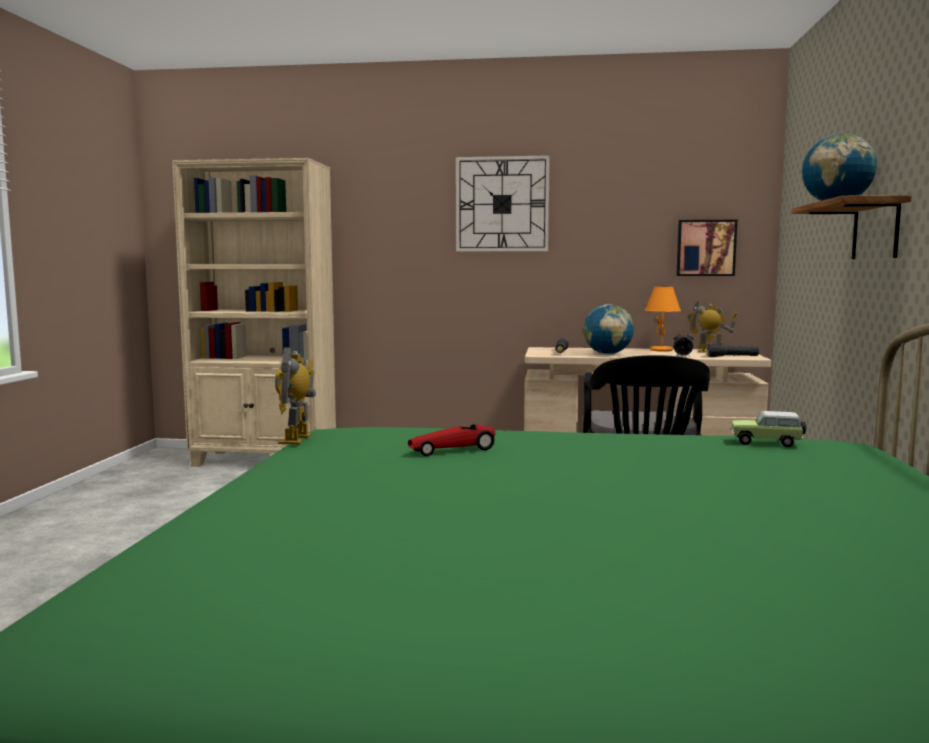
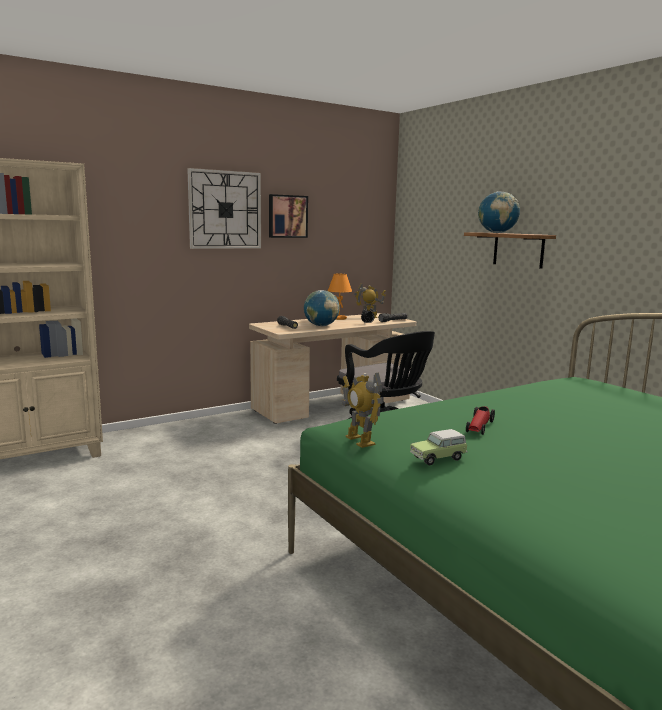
camera: 40 degrees left, 5 degrees up
(705, 248) = (357, 245): picture -> picture (287, 216)
(768, 443) = (570, 386): toy car -> toy car (439, 458)

